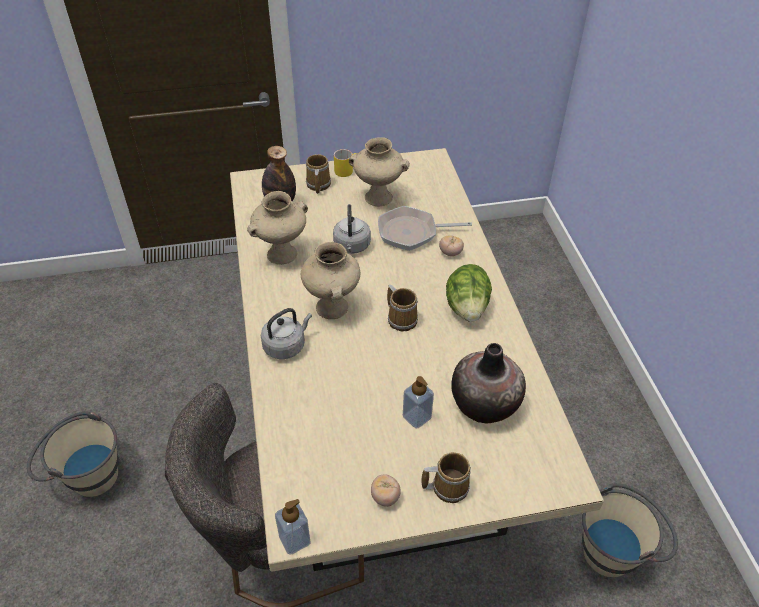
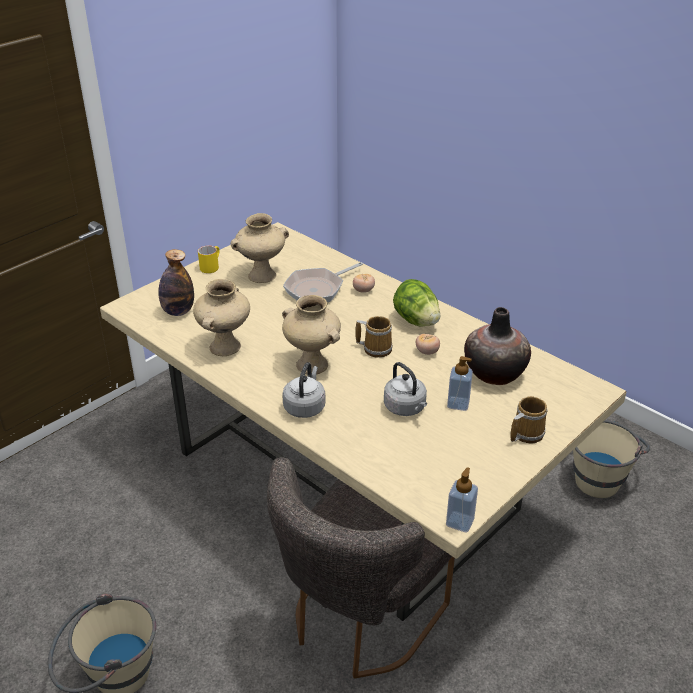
camera: 35 degrees left, 10 degrees down
(317, 185) = (197, 286): mug -> none
(352, 247) = (279, 318): grey kettle -> grey kettle (406, 408)
(385, 497) = (492, 462): tomato -> tomato (427, 352)

